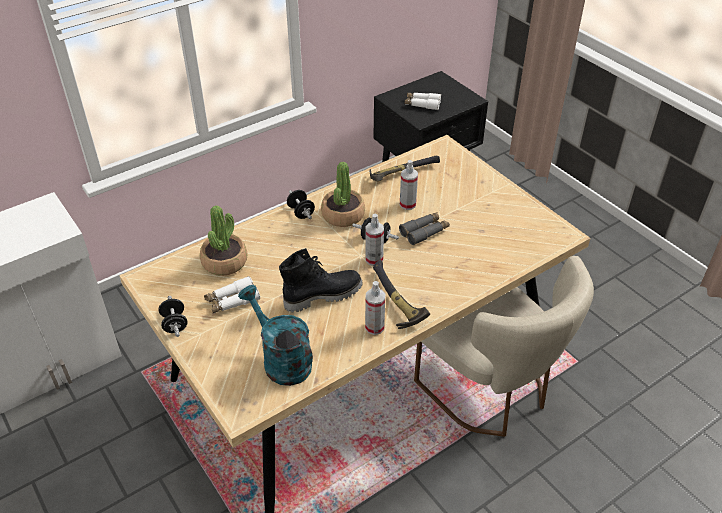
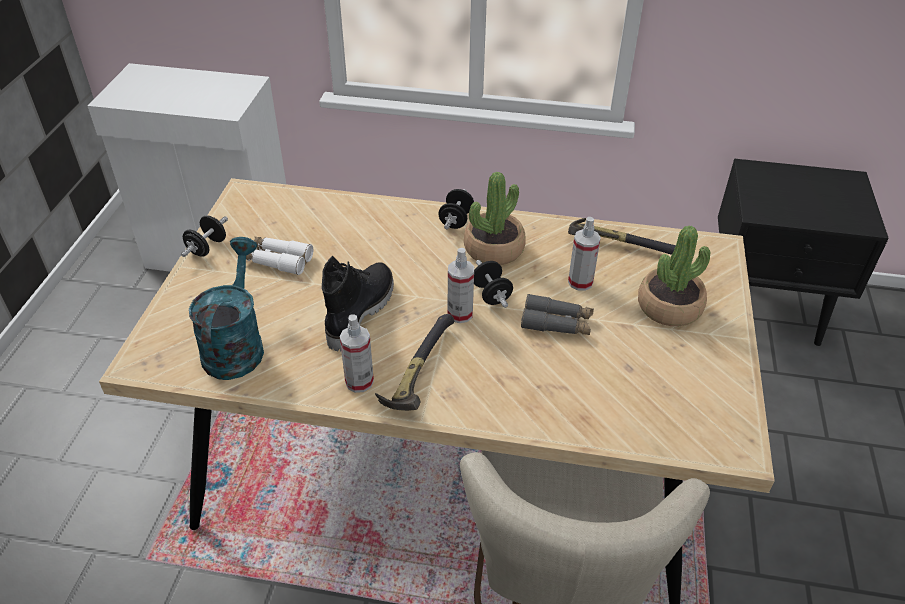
camera: 45 degrees right, 0 degrees up
(225, 262) = (323, 221): potted plant -> potted plant (669, 307)
(322, 295) = (359, 312): black boot -> black boot turned 90 degrees counterclockwise
(422, 104) = (785, 196): white binoculars -> none

